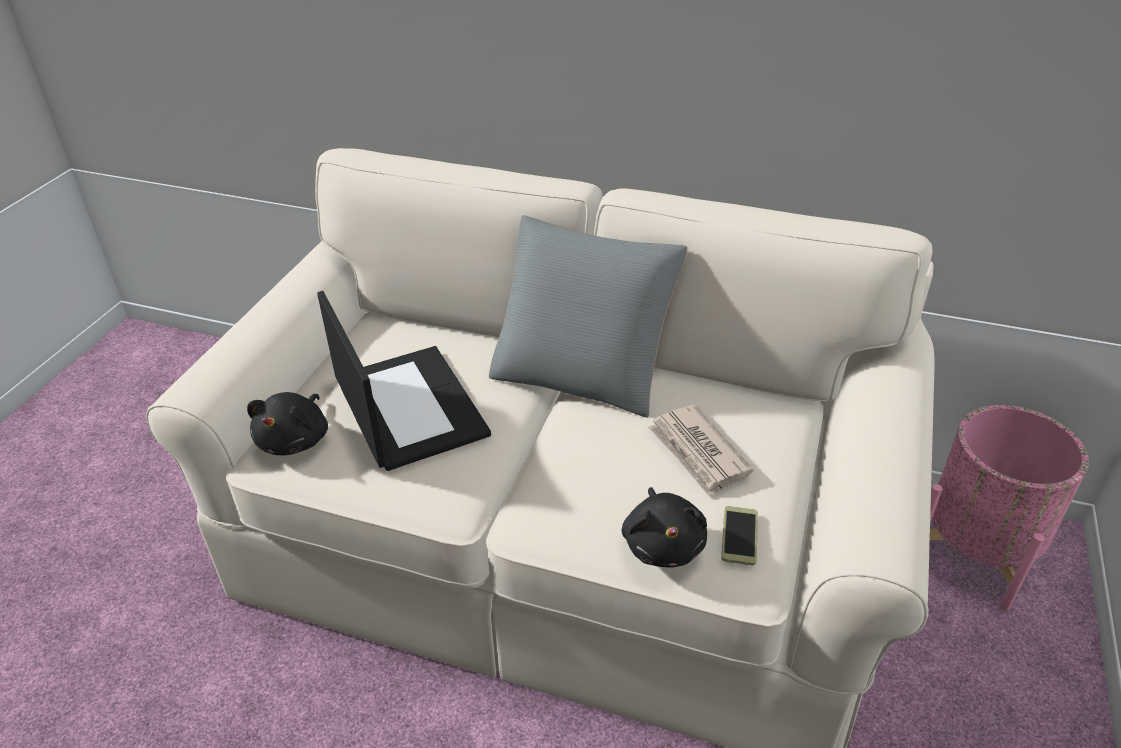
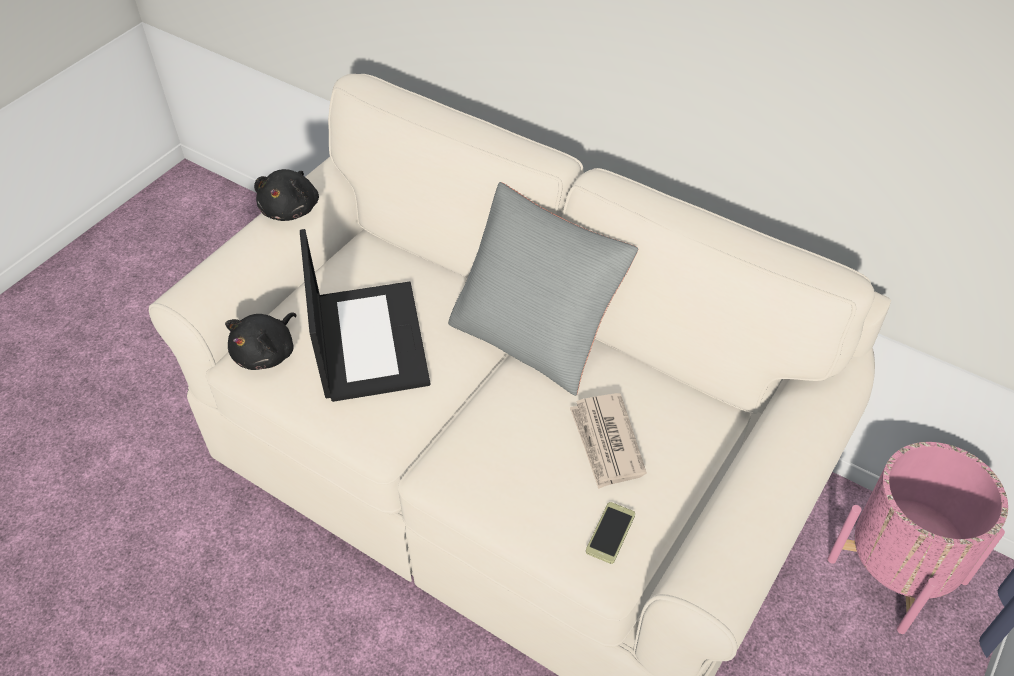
camera: 15 degrees right, 10 degrees up
(663, 544) = (541, 525): black plush toy -> black plush toy (291, 209)

